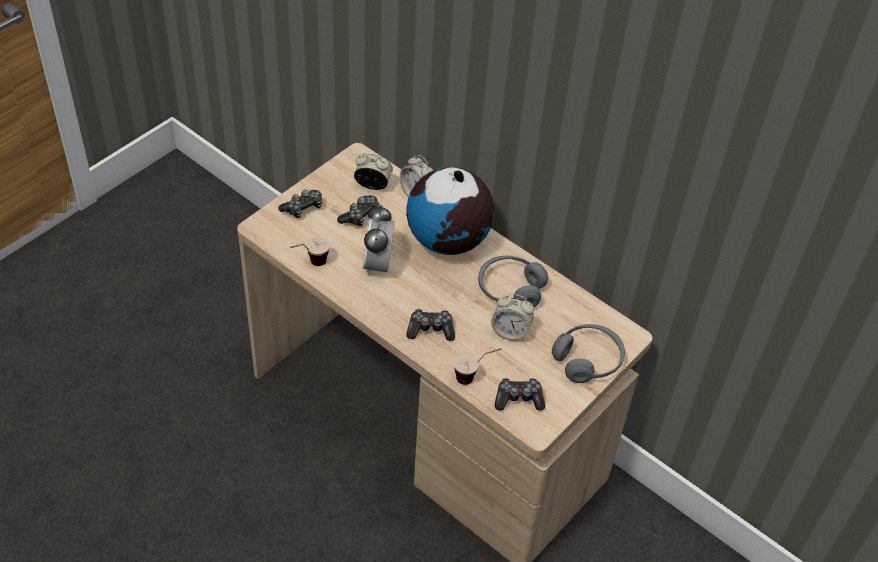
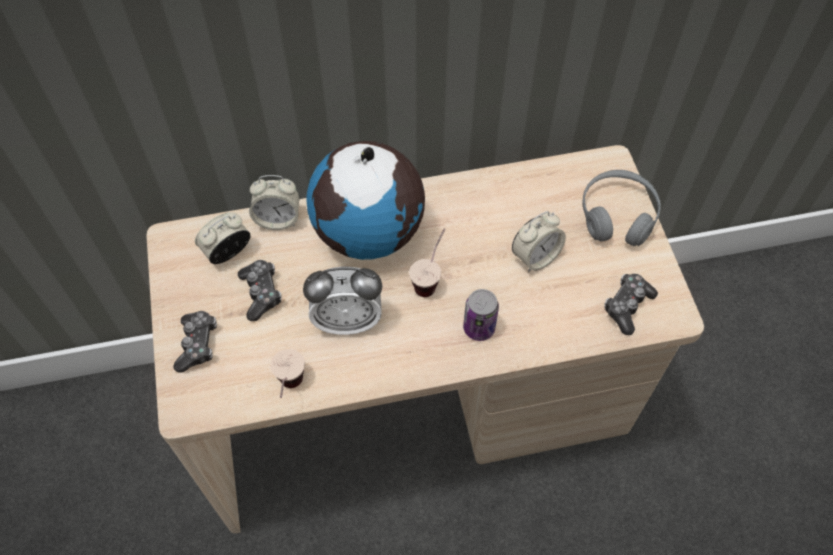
camera: 50 degrees left, 10 degrees up
(378, 264) = (347, 320): alarm clock -> alarm clock turned 45 degrees counterclockwise
(430, 329) = (479, 328): game controller -> can
(475, 377) = (572, 327): cup -> cup (430, 278)
(510, 289) = (479, 220): grey headphones -> none

